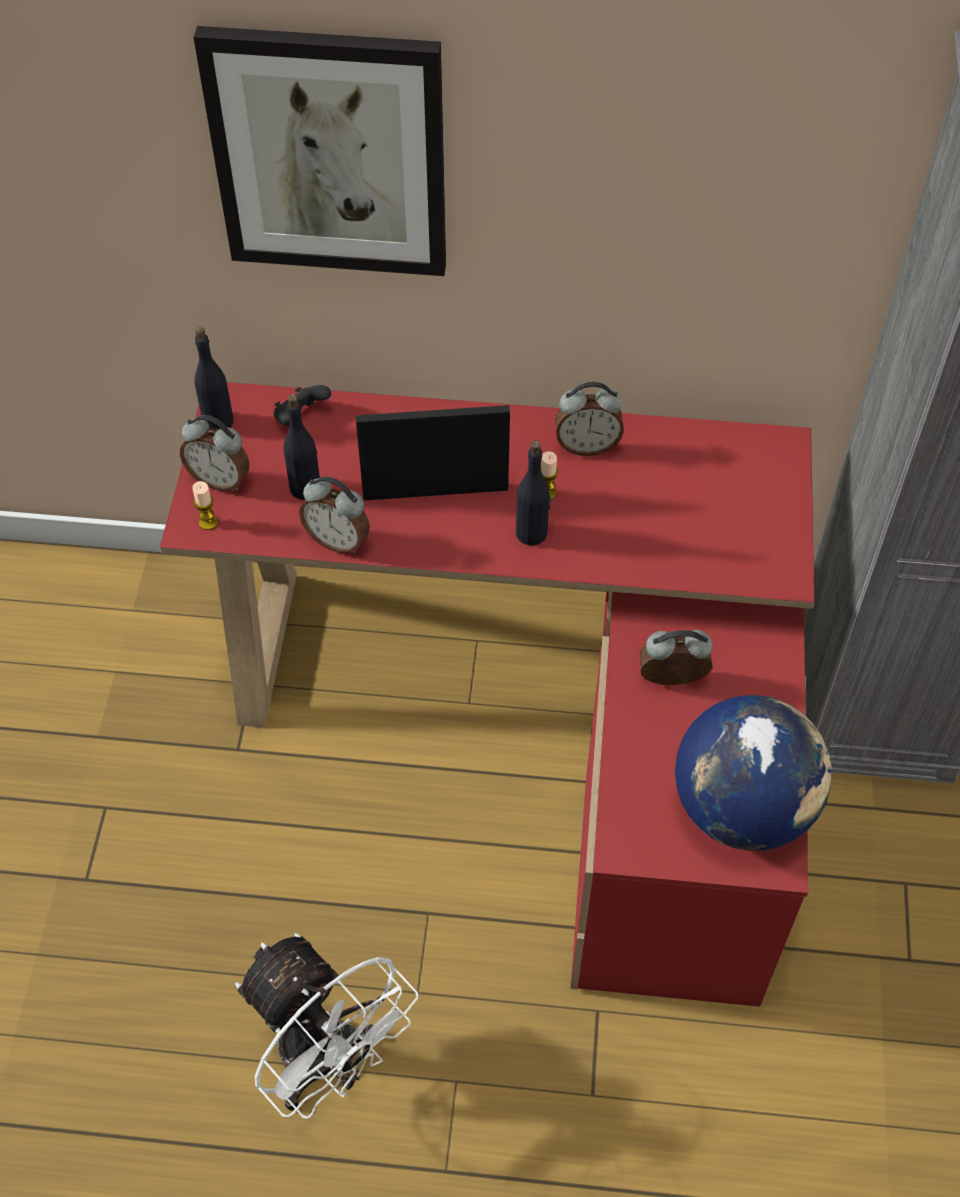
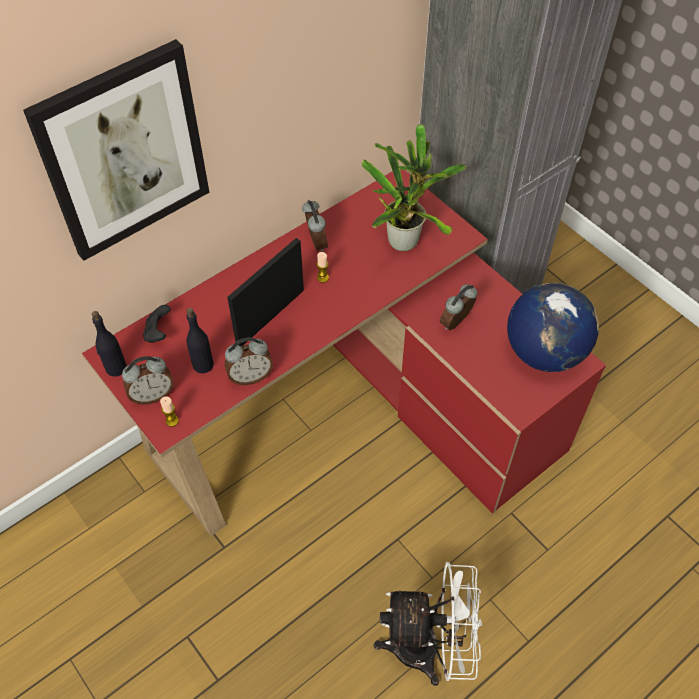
camera: 45 degrees left, 0 degrees up
(532, 533) = (338, 301): black bottle -> none
(587, 446) = (315, 243): alarm clock -> alarm clock turned 60 degrees counterclockwise
(704, 521) = (405, 239): none -> potted plant

